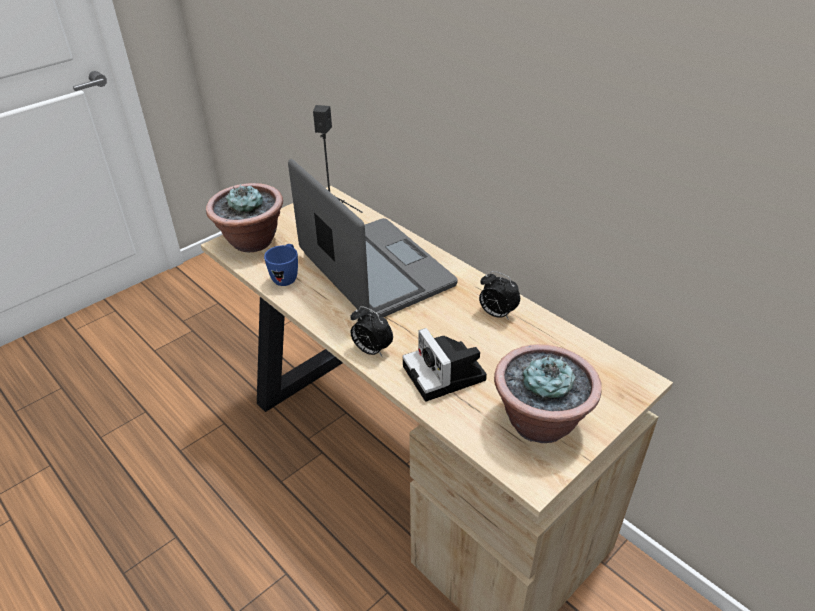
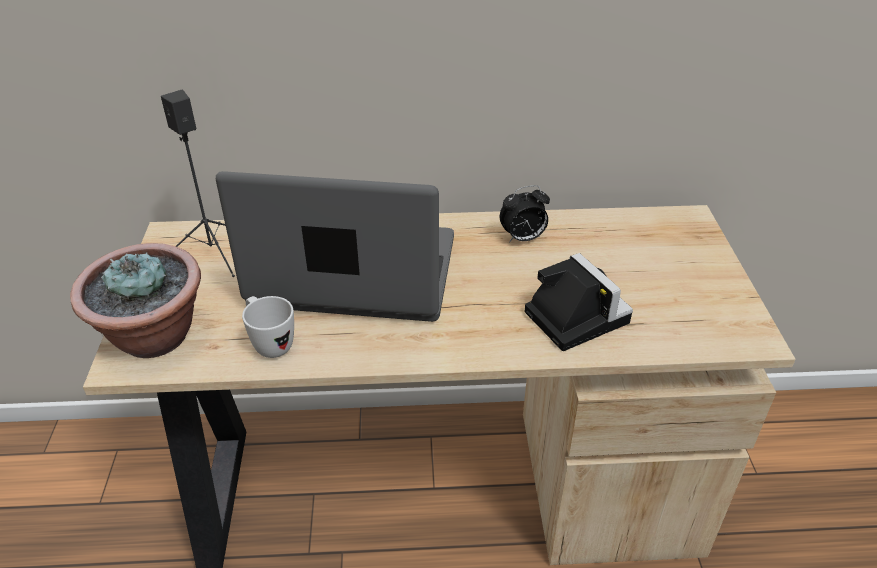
camera: 50 degrees left, 0 degrees up
(287, 277) = (269, 343): blue mug -> white mug
(371, 350) = (480, 345): alarm clock -> none
(446, 375) = (573, 315): camera -> camera turned 135 degrees counterclockwise
(540, 422) = (690, 296): potted plant -> none

